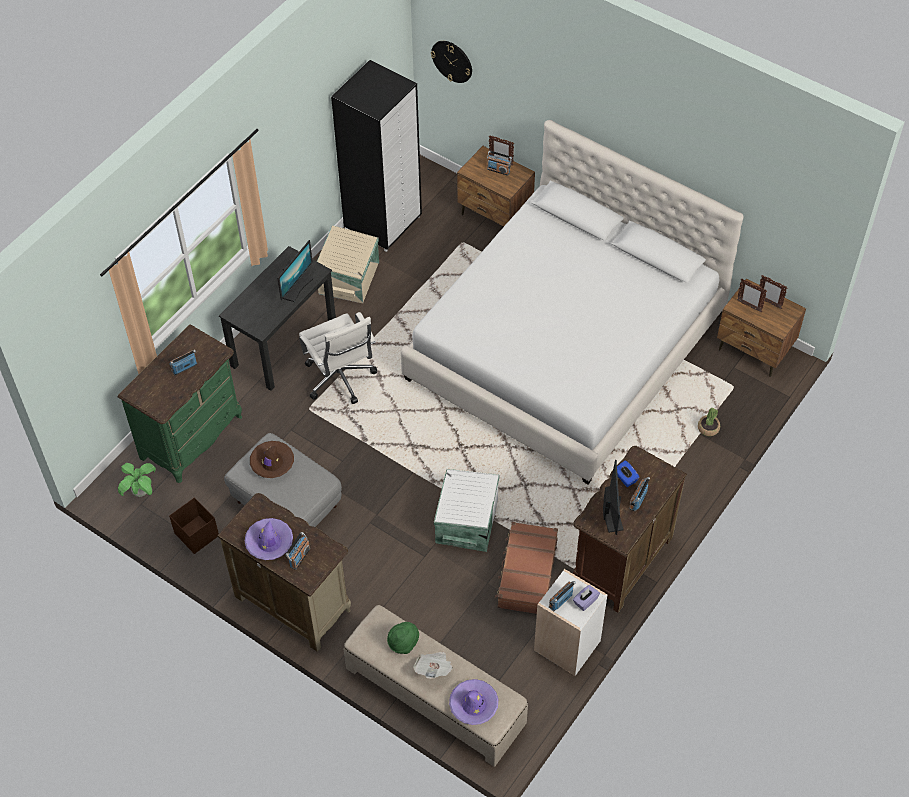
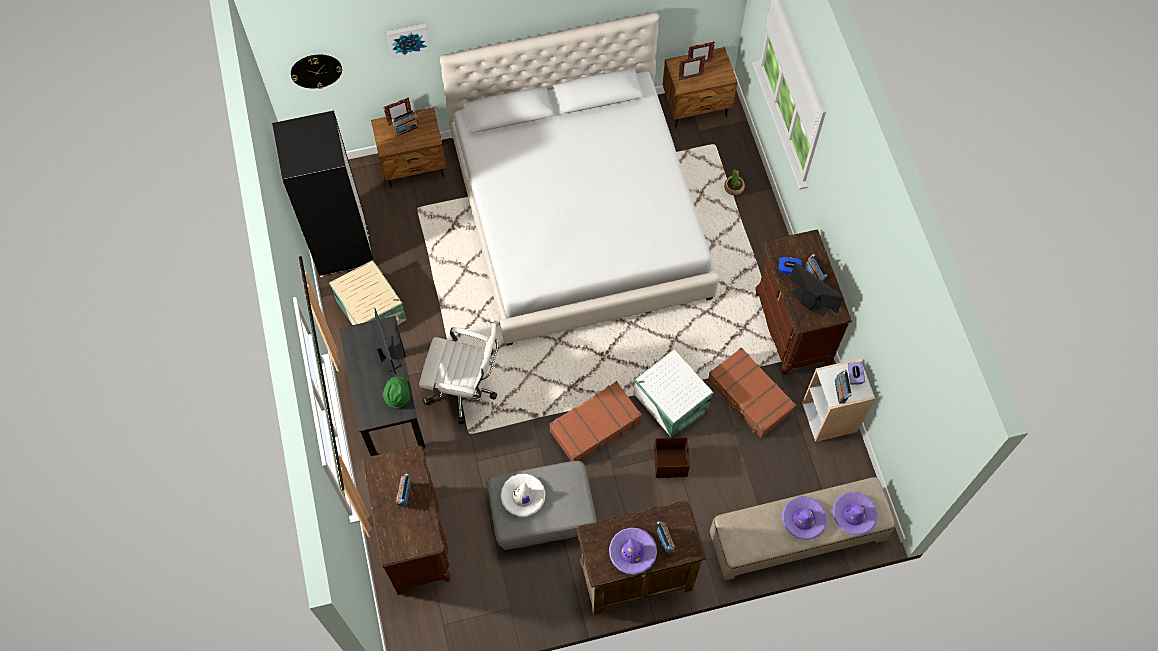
camera: 50 degrees left, 10 degrees up
(140, 492) = (432, 617): potted plant -> none
(193, 438) = (416, 538): green dresser -> brown dresser
(196, 534) = (510, 602): brown storage box -> brown storage box (669, 463)
(272, 462) = (523, 497): brown hat -> white hat
(394, 484) = (594, 426): none -> brown suitcase
(403, 643) = (764, 524): green hat -> green hat (398, 397)
(434, 669) = (803, 519): newspaper -> purple hat
(529, 84) = (408, 39): none -> picture

